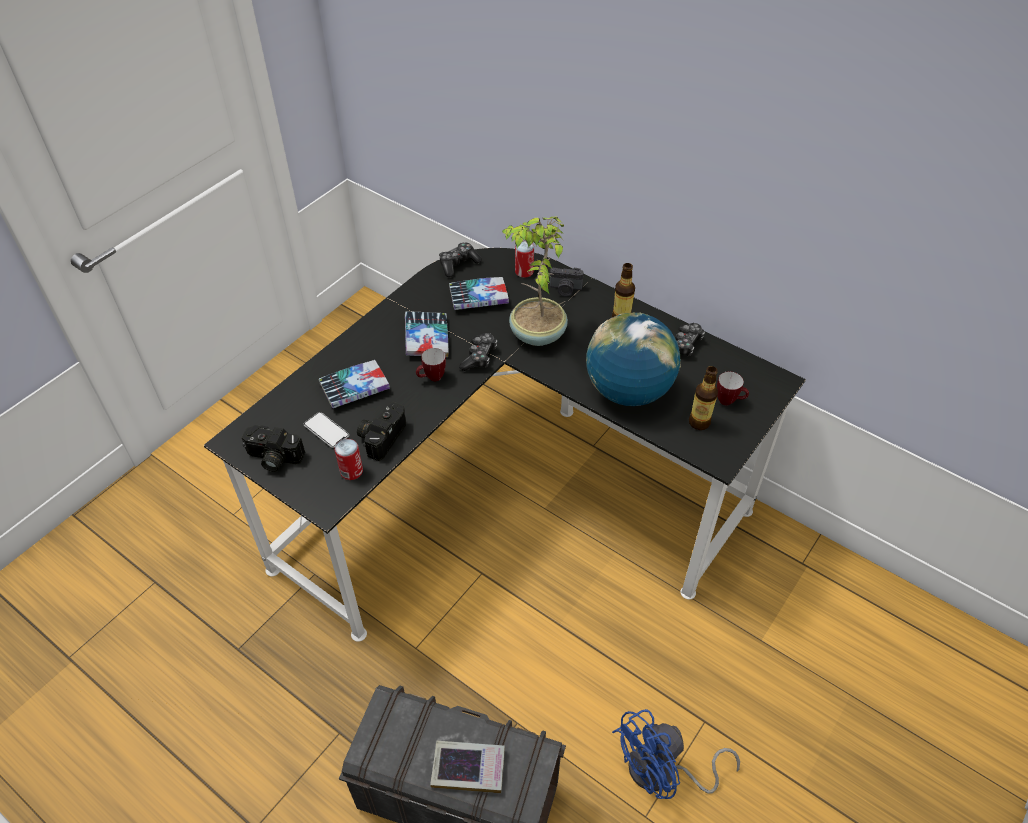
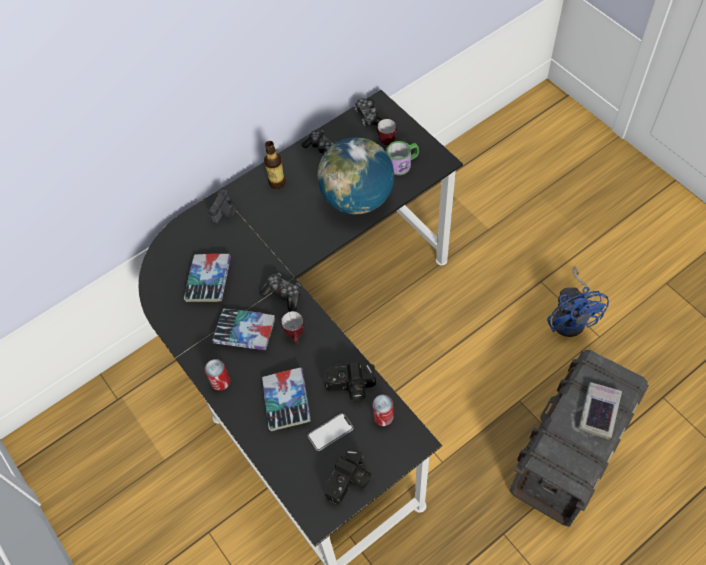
camera: 70 degrees left, 10 degrees up
(381, 436) = (351, 387): camera -> camera turned 45 degrees counterclockwise
(458, 264) = (155, 288): game controller -> game controller (369, 117)
(524, 271) = (189, 238): can -> can (220, 381)
(536, 335) = (272, 246): potted plant -> none
(699, 422) = (403, 163): bottle -> mug

